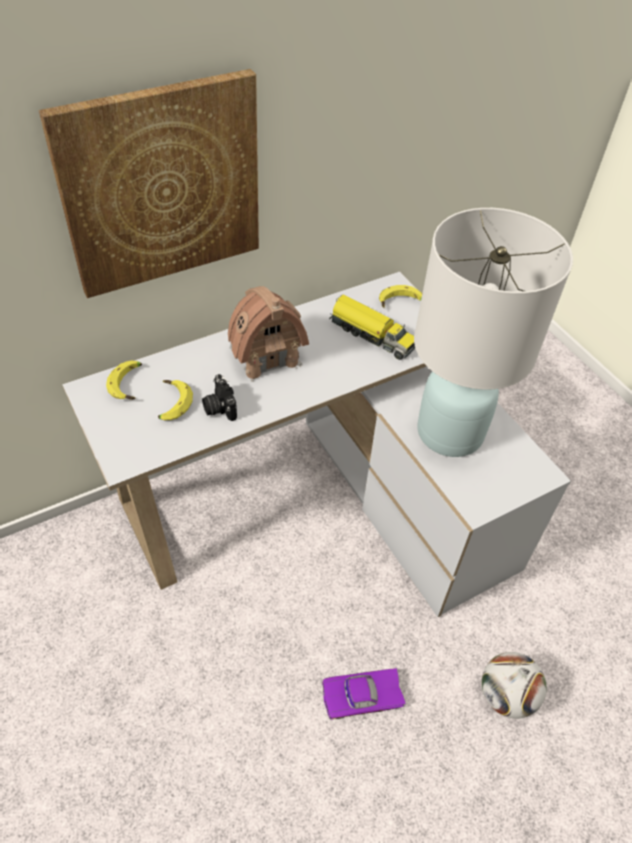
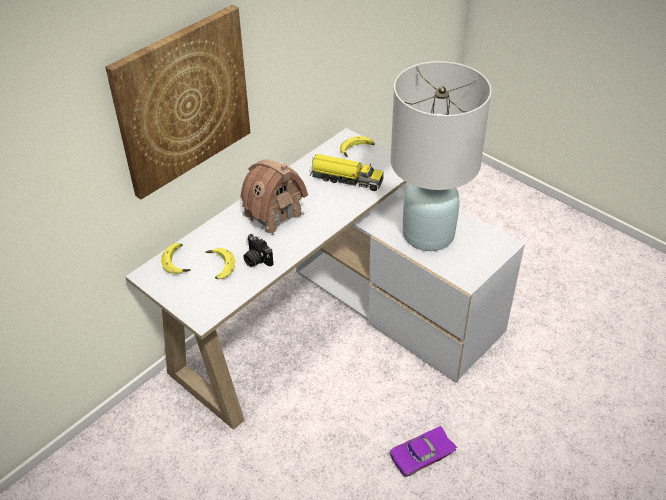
camera: 15 degrees left, 5 degrees down
(506, 696) = (526, 421): football -> none

